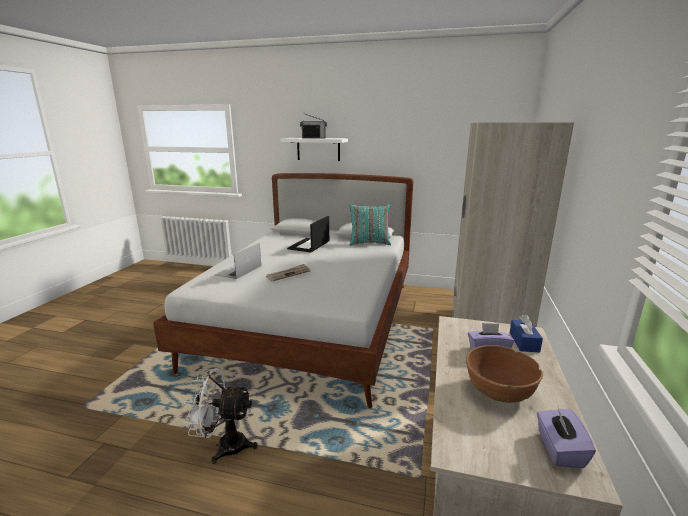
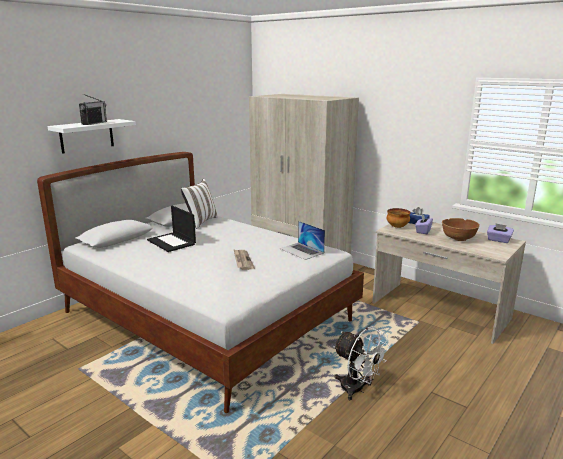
camera: 65 degrees left, 0 degrees up
(224, 445) = (357, 389): white fan -> white fan turned 75 degrees counterclockwise
(238, 270) = (209, 277): laptop -> laptop (301, 251)
(369, 243) = (200, 222): turquoise pillow -> white pillow
(476, 328) = (397, 227): none -> bowl

